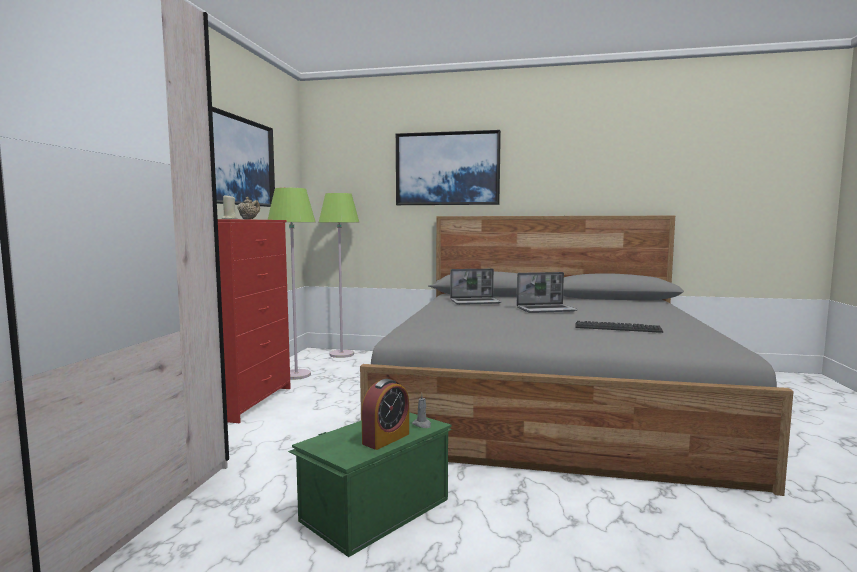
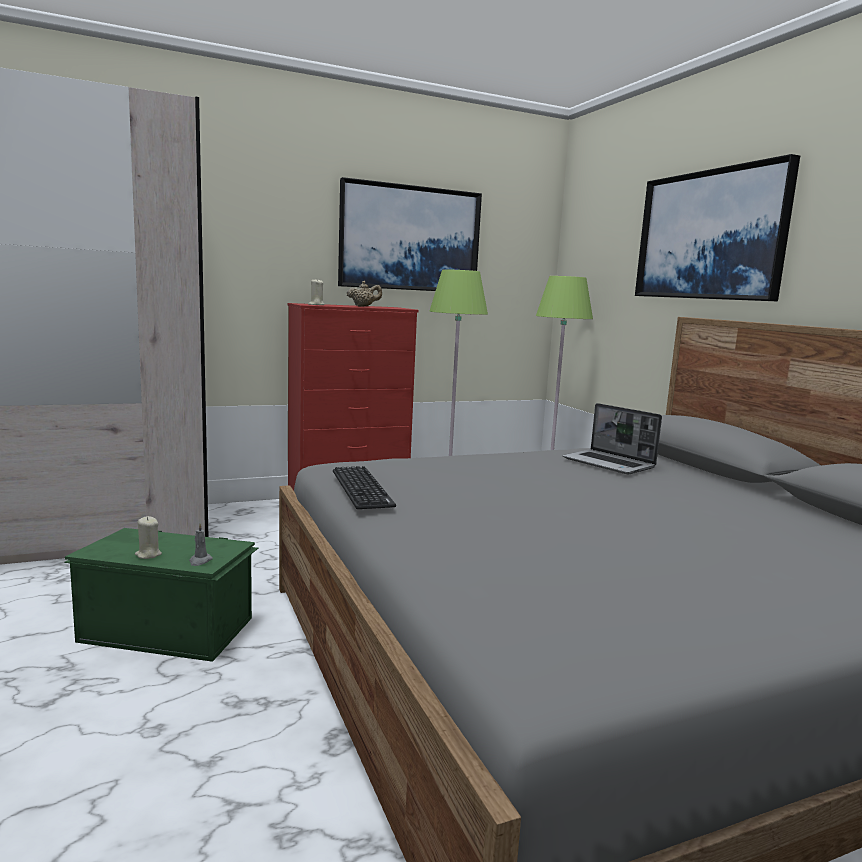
camera: 55 degrees right, 5 degrees up
(386, 439) = (148, 554): alarm clock -> beige candle
(546, 309) = (630, 501): laptop -> none
(617, 328) = (578, 560): keyboard -> keyboard (361, 488)

